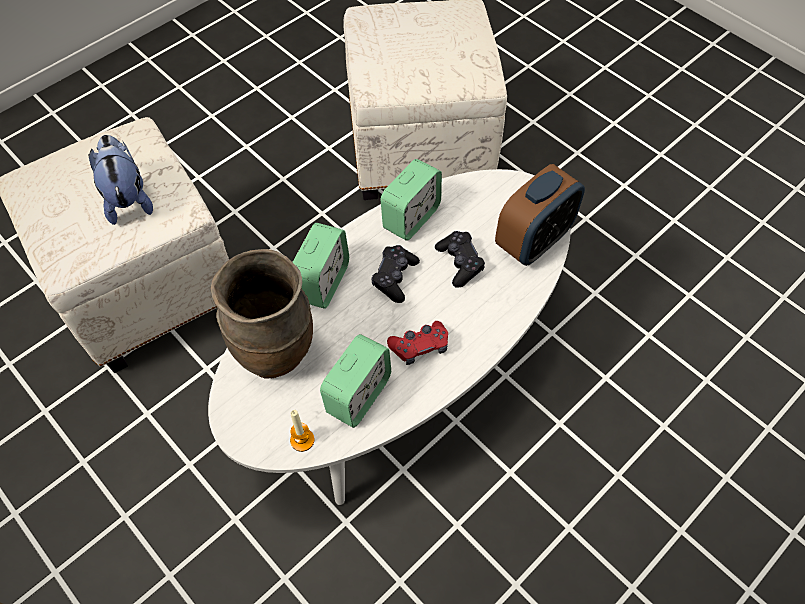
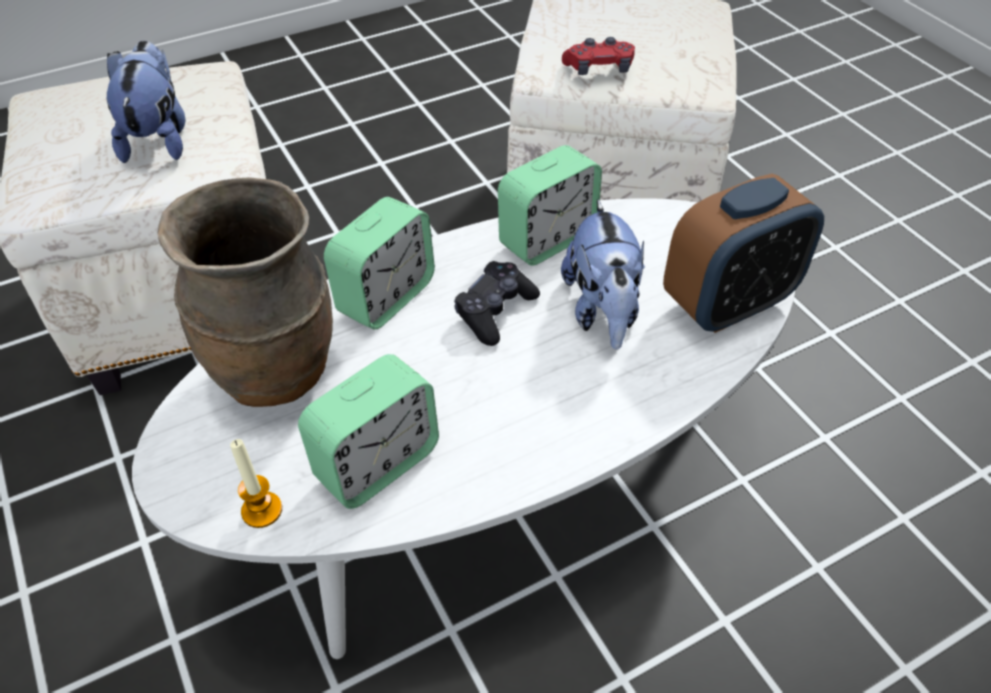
camera: 15 degrees right, 10 degrees down
(420, 346) = (500, 414): red game controller -> red game controller (598, 69)
(459, 263) = (602, 311): black game controller -> plush toy

